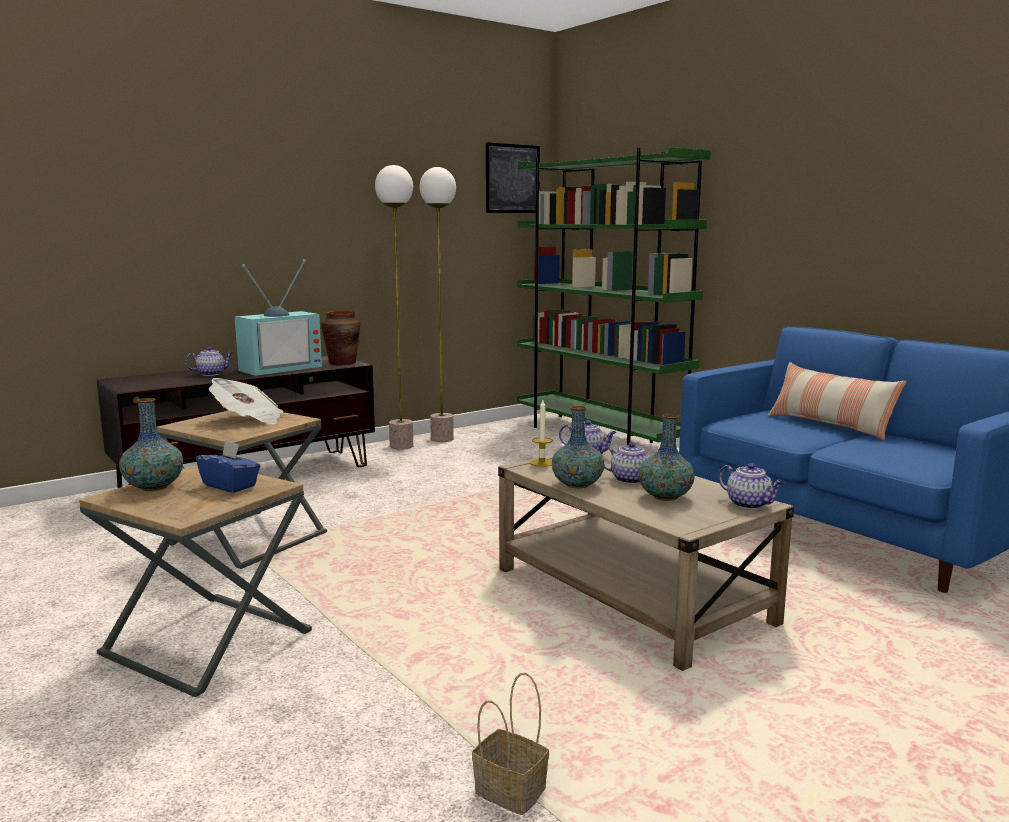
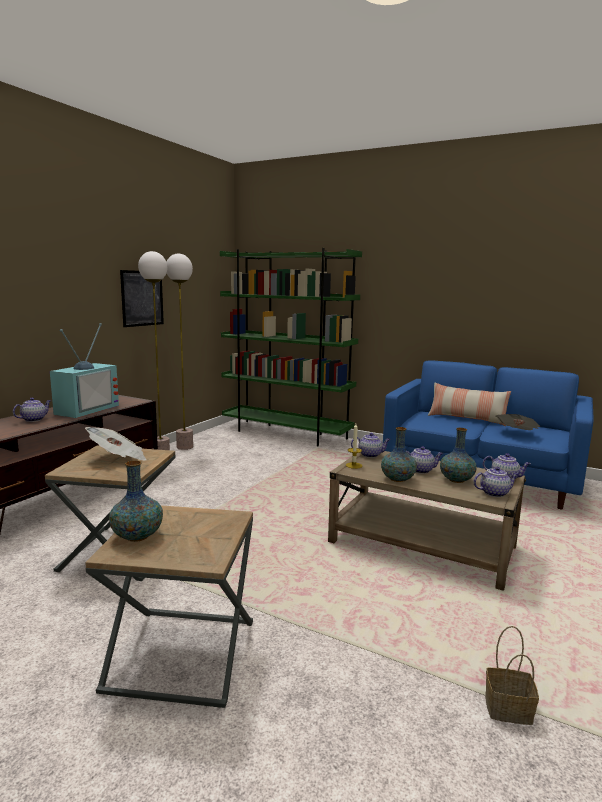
camera: 25 degrees left, 0 degrees up
(230, 486) = (200, 523): blue tissue box -> none
(342, 363) = (130, 401): brown vase -> none
(512, 178) = (213, 262): picture -> picture (142, 298)
(696, 518) = (494, 493): none -> teapot
(885, 452) = (517, 433): none -> newspaper

